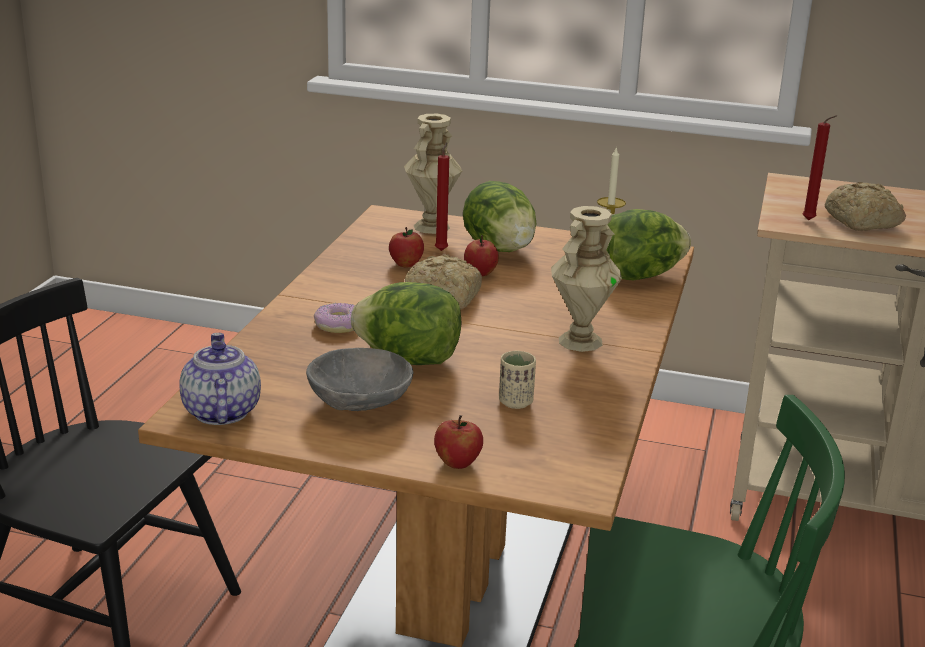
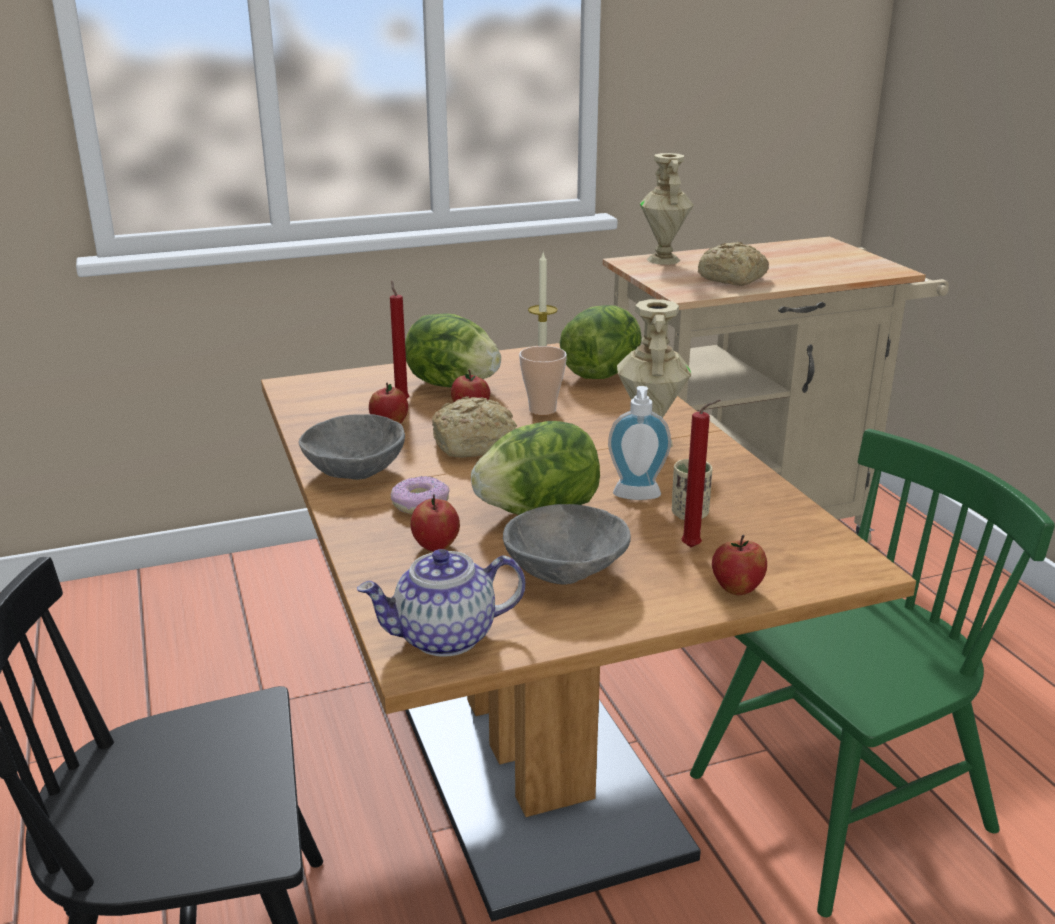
camera: 35 degrees left, 0 degrees up
(220, 411) = (444, 637): teapot -> teapot turned 60 degrees counterclockwise
(305, 355) = (436, 546): none -> apple
(334, 288) = (356, 469): none -> grey bowl
(432, 227) = (357, 383): beige vase -> beige vase (664, 260)
(497, 376) = (637, 497): none -> soap dispenser
(537, 289) = (542, 410): none -> cup
(810, 221) = (699, 287): red candle -> red candle (694, 548)

